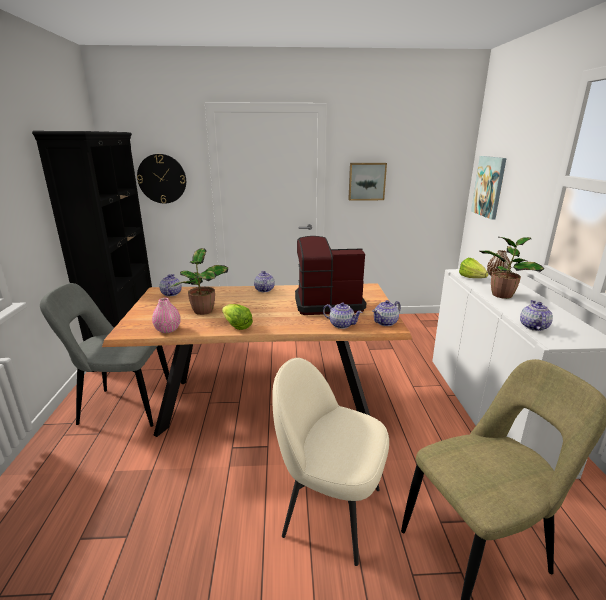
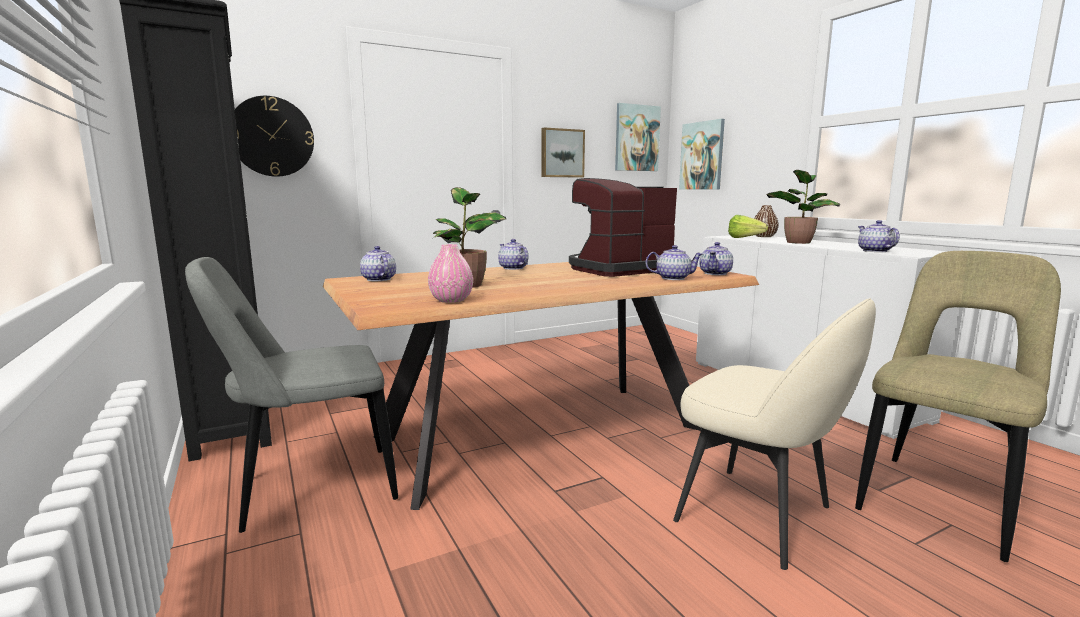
camera: 25 degrees left, 10 degrees down
(237, 326) = (547, 290): lettuce -> none
(330, 509) = (758, 515): beige chair -> beige chair turned 135 degrees counterclockwise
(438, 166) = (636, 138): none -> picture

